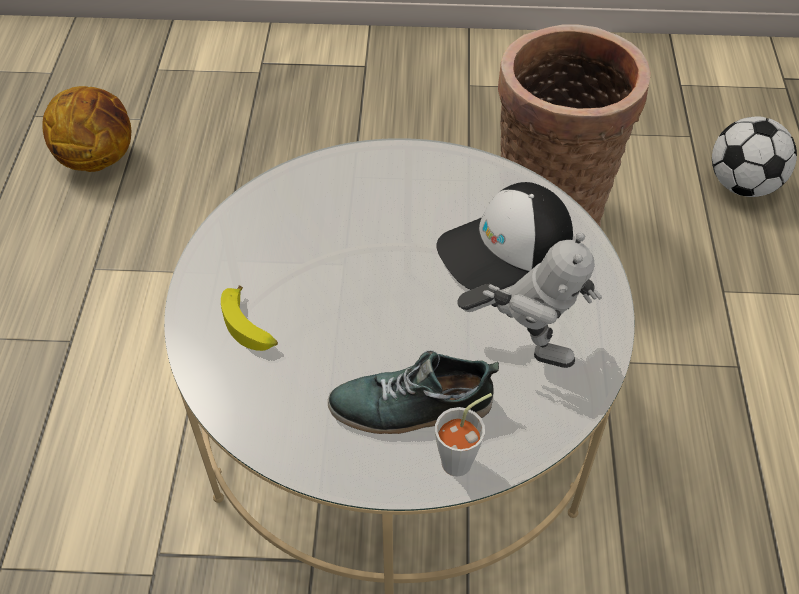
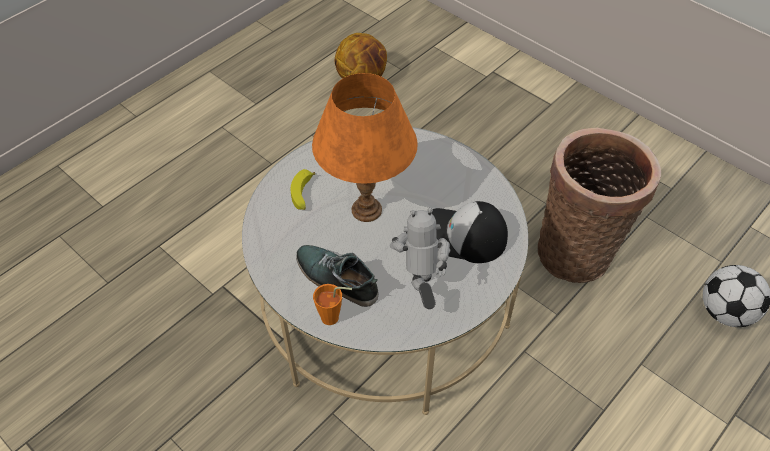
camera: 40 degrees right, 0 degrees up
(355, 292) = (366, 209): none -> orange table lamp
(463, 459) = (334, 318): grey cup -> orange cup
(525, 344) = (420, 288): toy robot -> toy robot turned 150 degrees counterclockwise

